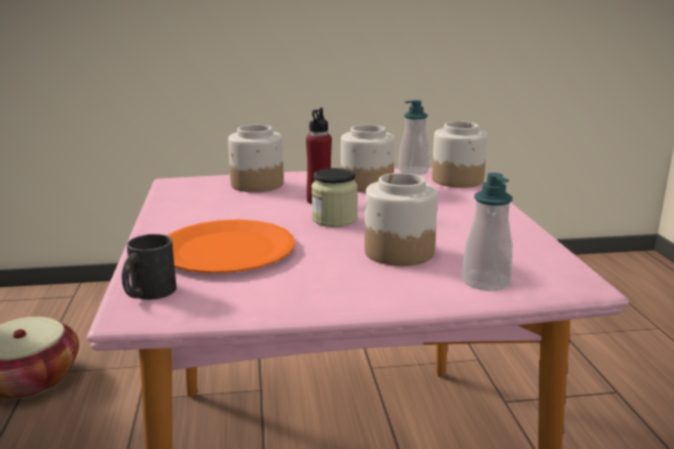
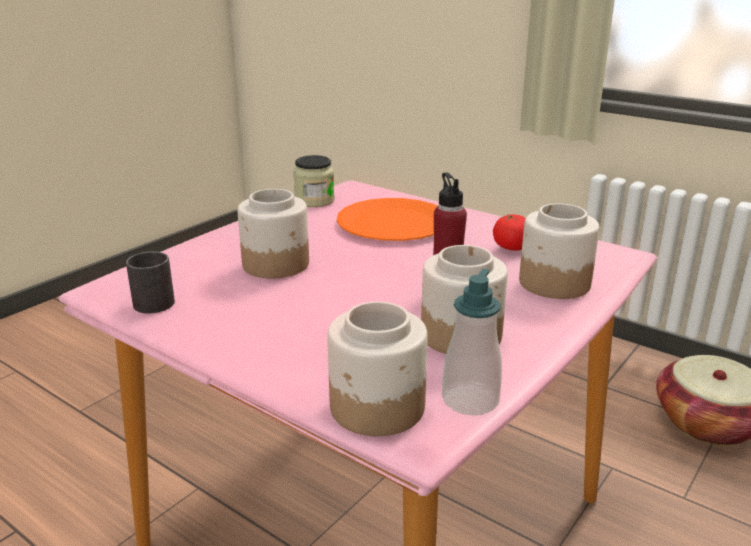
camera: 135 degrees right, 5 degrees up
(148, 293) = (368, 194): black mug -> black mug (153, 299)
(214, 204) = (511, 248): none -> tomato
(334, 219) = (384, 273): jar -> jar (314, 201)
(485, 282) = (180, 265): soap dispenser -> none

